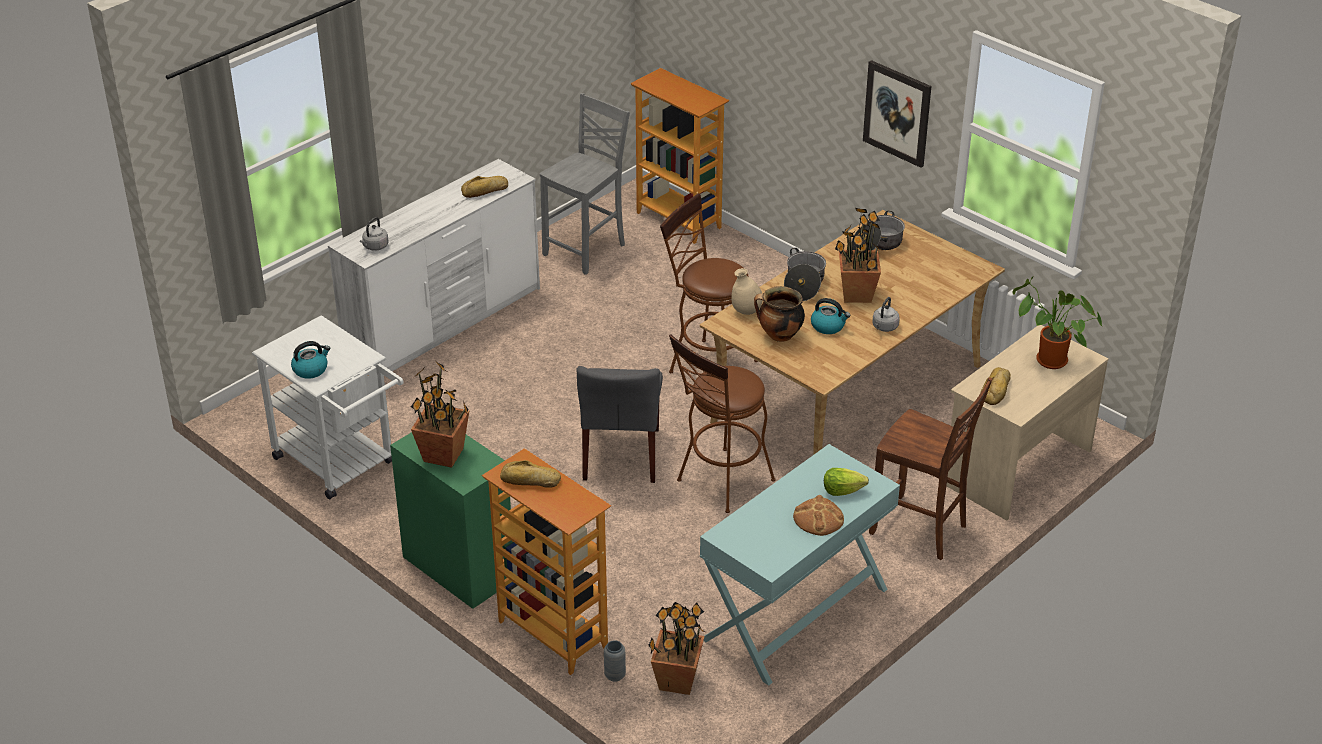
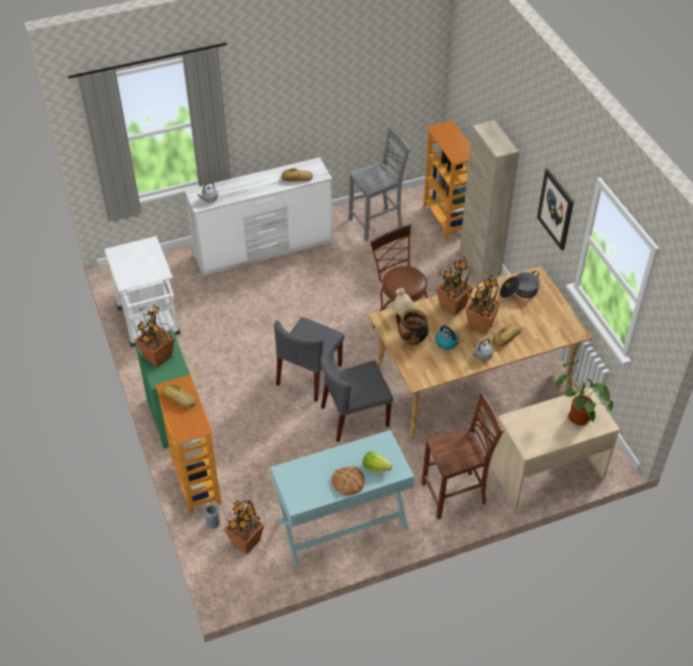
camera: 25 degrees right, 10 degrees up
(311, 369) = (127, 272): kettle -> none
(720, 484) = (354, 417): brown stool -> grey chair
(759, 256) = (480, 261): none -> beige cabinet
(804, 284) = (452, 306): cooking pot -> potted plant
(920, 530) = (455, 495): brown chair -> brown chair turned 75 degrees counterclockwise
(996, 390) = (527, 427): bread -> bread (507, 337)

